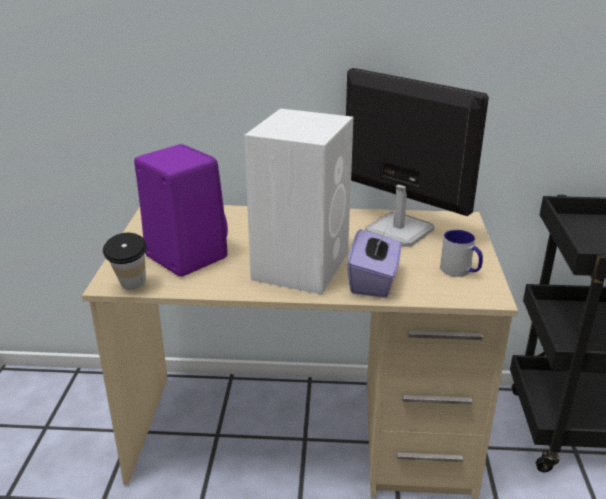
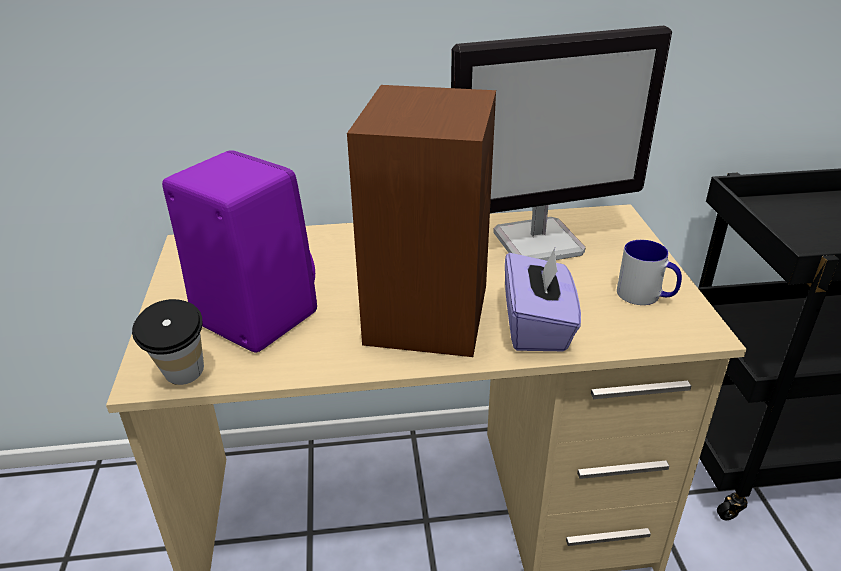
camera: 10 degrees left, 5 degrees up
(302, 265) = (428, 311): white speaker -> brown speaker
(398, 230) = (539, 242): monitor -> monitor turned 135 degrees clockwise

